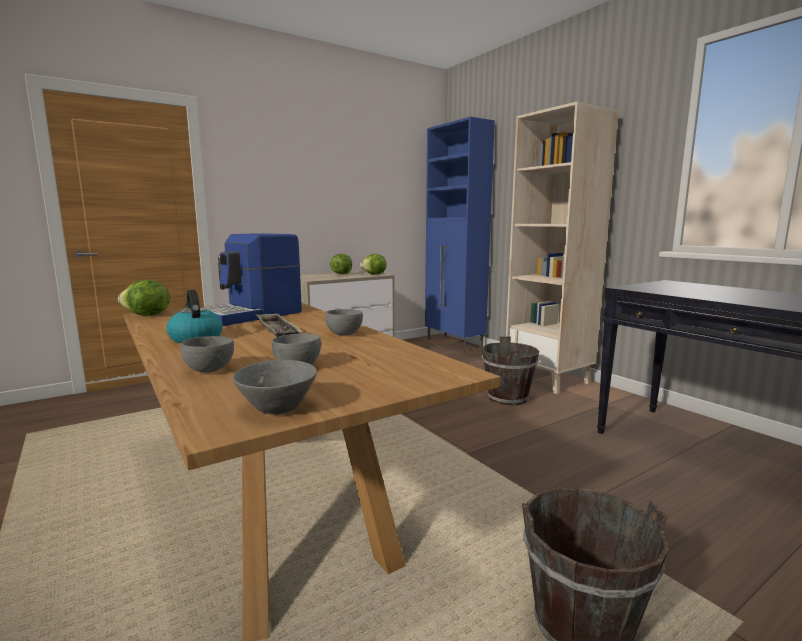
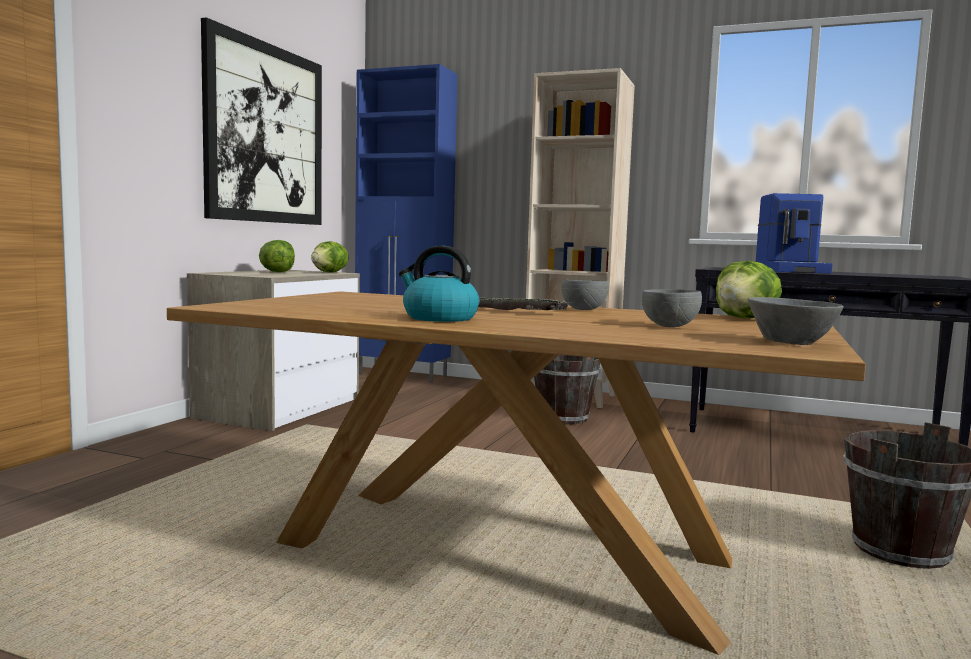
camera: 35 degrees left, 5 degrees down
(147, 315) = (225, 307): lettuce -> lettuce (745, 318)
(208, 370) = (606, 333): grey bowl -> none
(252, 315) = (387, 302): coffee machine -> coffee machine (791, 271)
(348, 184) = (266, 134): none -> picture

